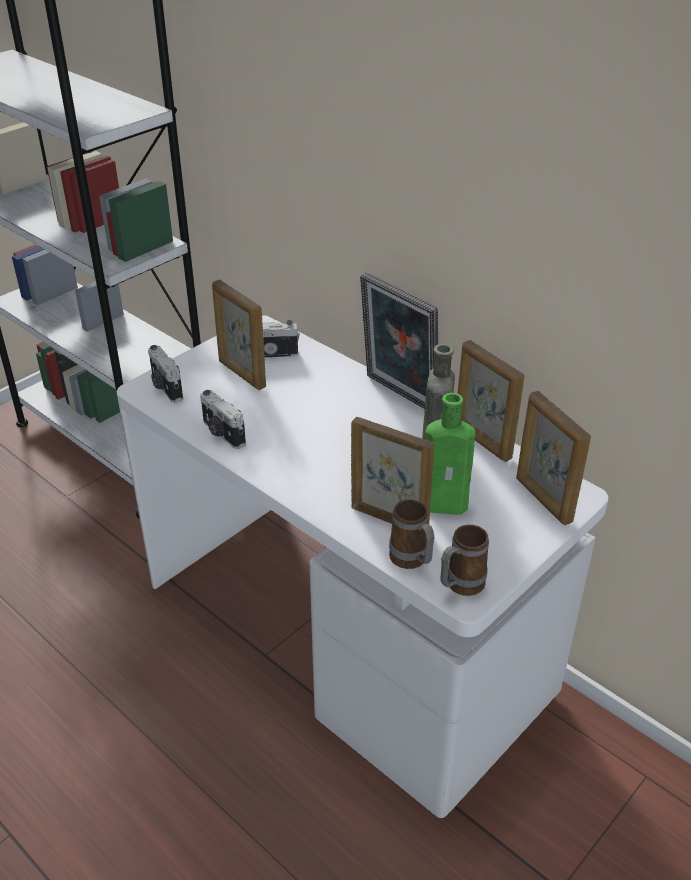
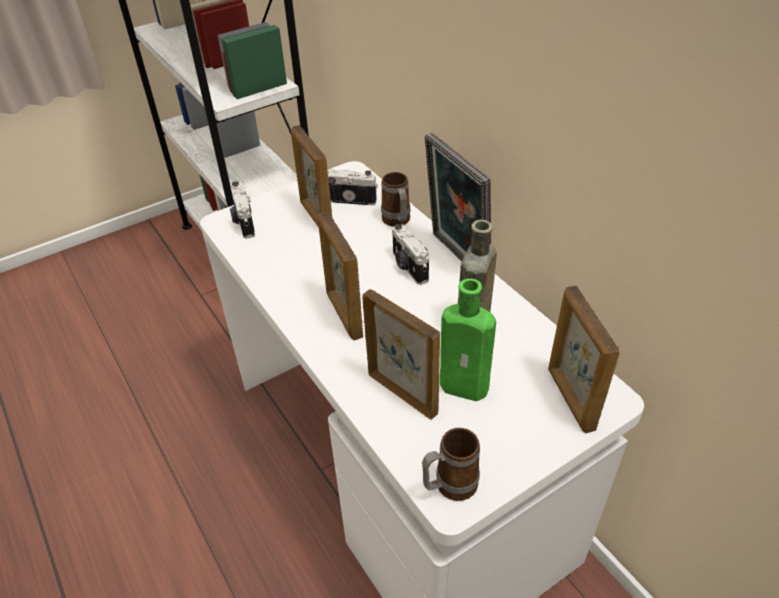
camera: 15 degrees right, 5 degrees up
(222, 433) = (276, 276): camera -> camera (408, 267)
(412, 562) = (409, 448): mug -> mug (397, 222)
(481, 442) = (525, 321): picture frame -> picture frame (344, 315)

